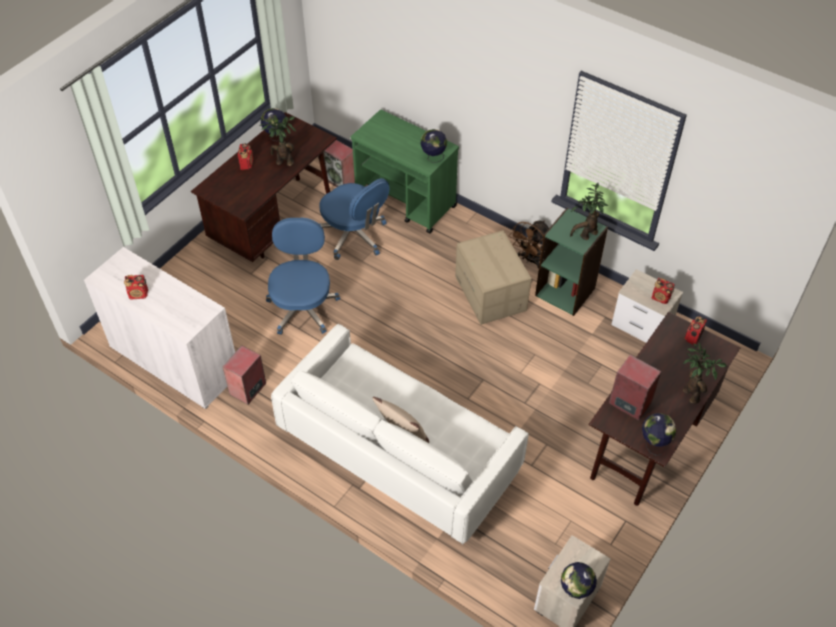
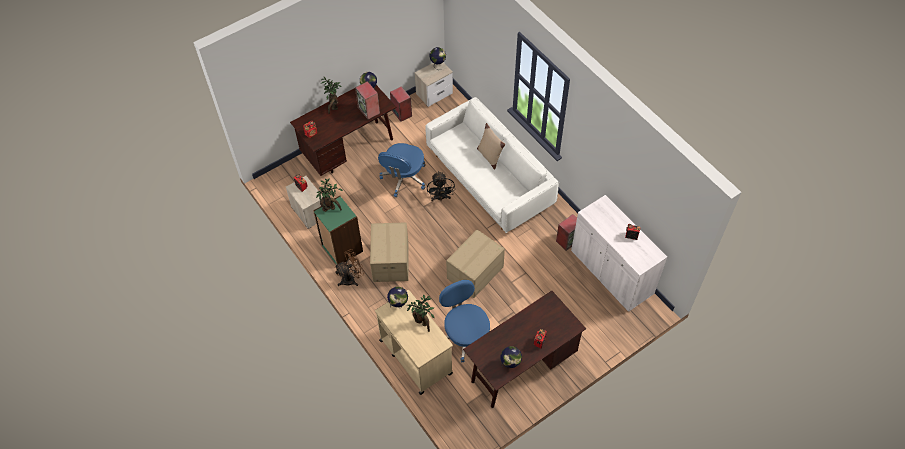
camera: 160 degrees left, 5 degrees up
(283, 161) = (511, 336): potted plant -> potted plant (422, 323)
(303, 307) = (519, 287): blue office chair -> blue office chair (404, 178)
(341, 180) = (457, 394): speaker -> speaker (401, 113)
(369, 309) = (475, 273): none -> cardboard box
(406, 201) = (415, 356): green cart -> beige cart
(463, 399) = (440, 198): none -> black fan

